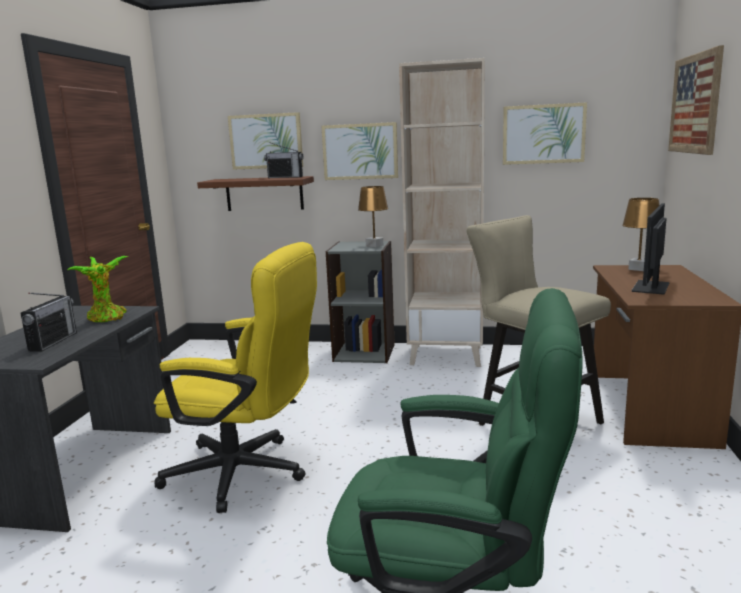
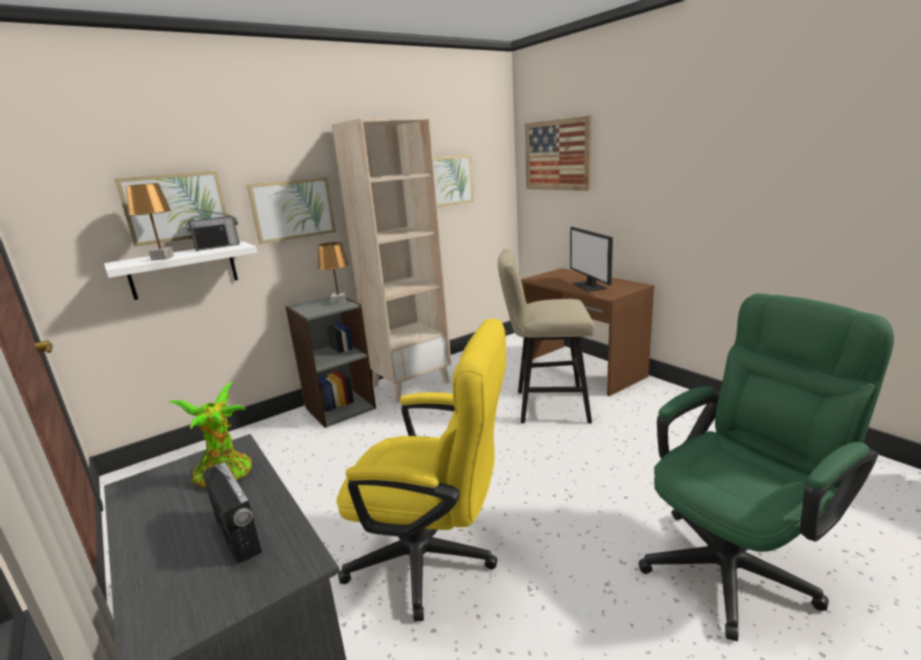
camera: 45 degrees left, 5 degrees up
(247, 474) = (434, 559): yellow office chair -> yellow office chair turned 45 degrees clockwise
(264, 194) = (183, 270): brown shelf -> white shelf
(638, 269) = (550, 276): brown table lamp -> brown table lamp (162, 258)

